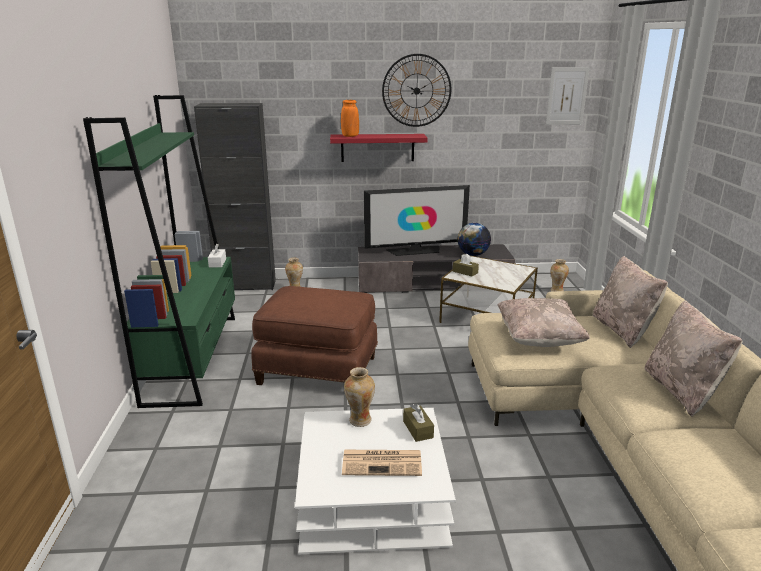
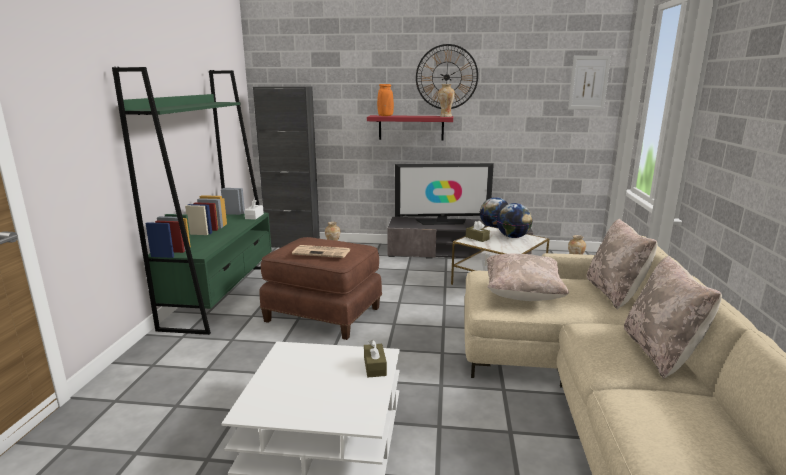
camera: 10 degrees right, 5 degrees down
(359, 421) = (323, 353): vase -> vase (445, 116)
(383, 462) = (326, 393): newspaper -> newspaper (322, 252)
(501, 268) = (513, 237): none -> globe

